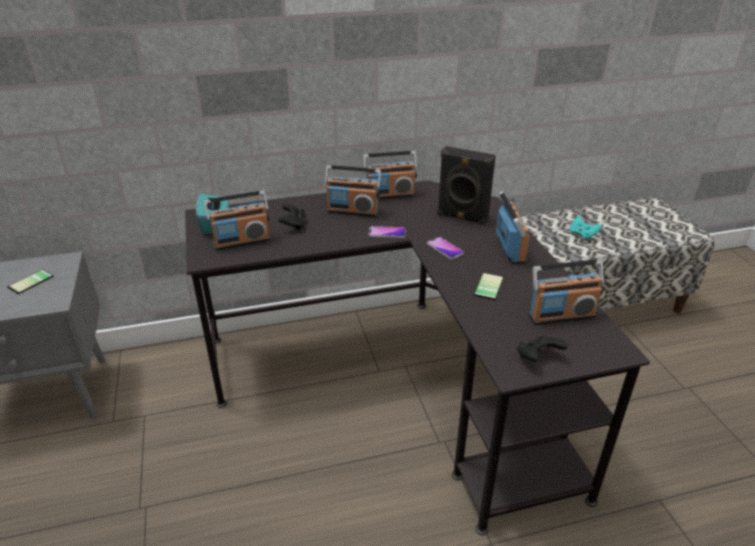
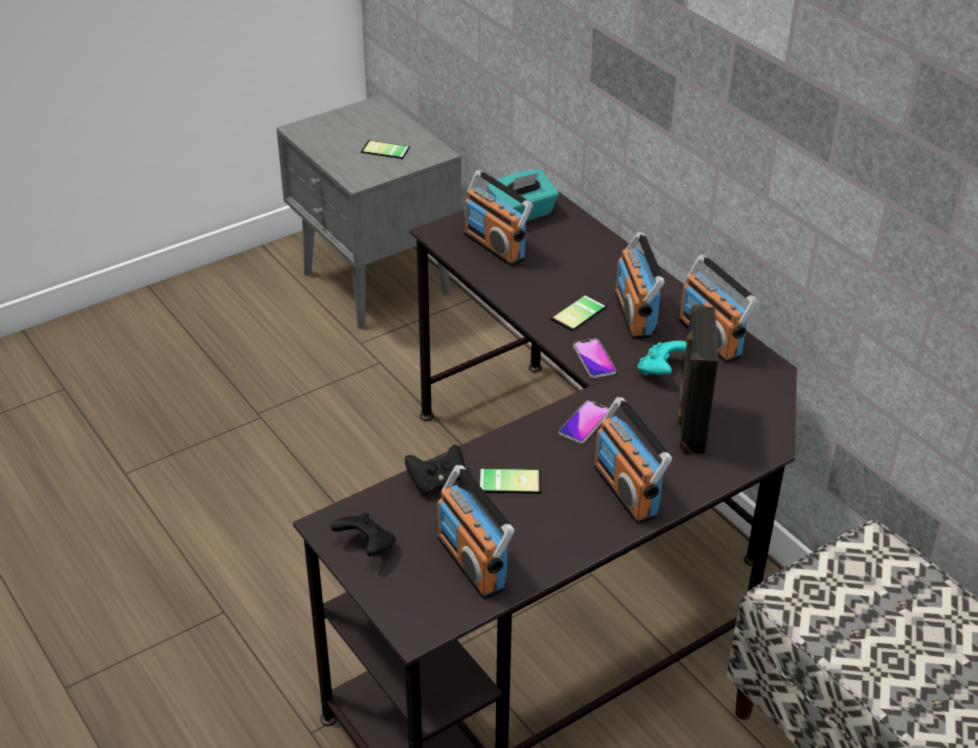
camera: 70 degrees right, 5 degrees up
(293, 225) = (561, 273): black game controller -> black game controller (437, 482)
(340, 227) = (581, 314): none -> phone
(510, 248) = (626, 490): radio -> radio turned 90 degrees clockwise
(582, 235) = (913, 654): turquoise game controller -> turquoise game controller (660, 370)

